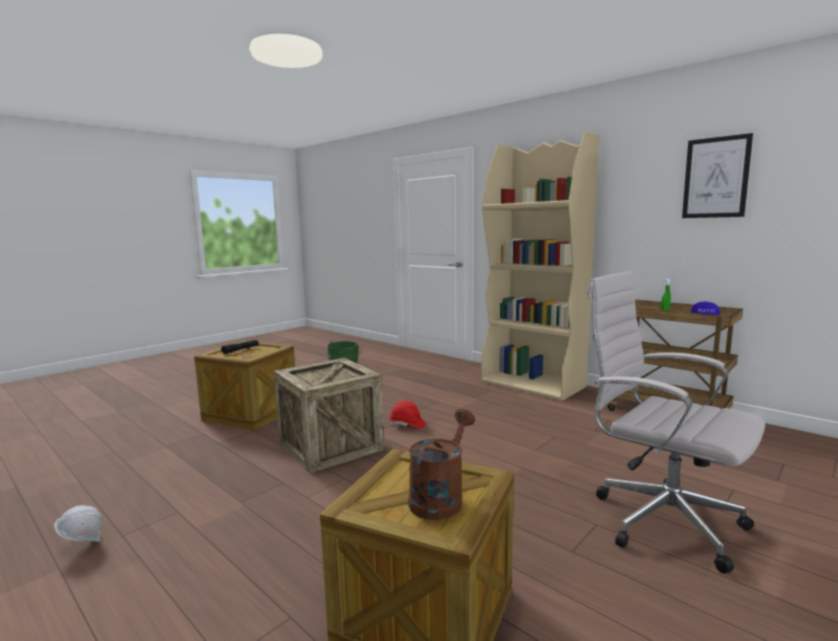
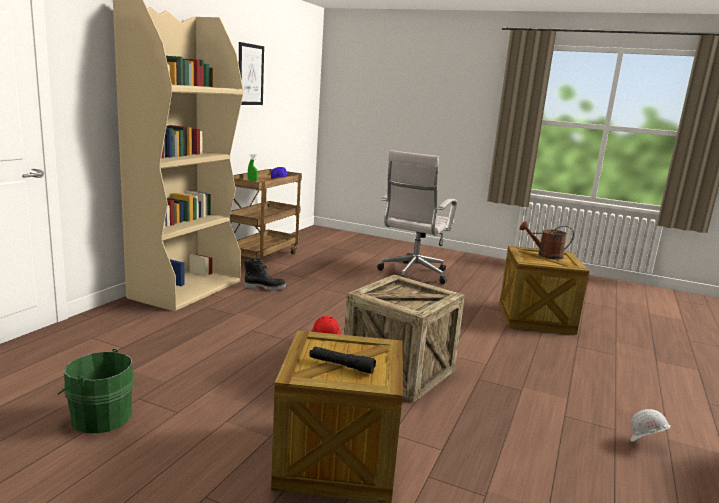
camera: 110 degrees left, 5 degrees up
(545, 410) = (265, 288): none -> black boot

